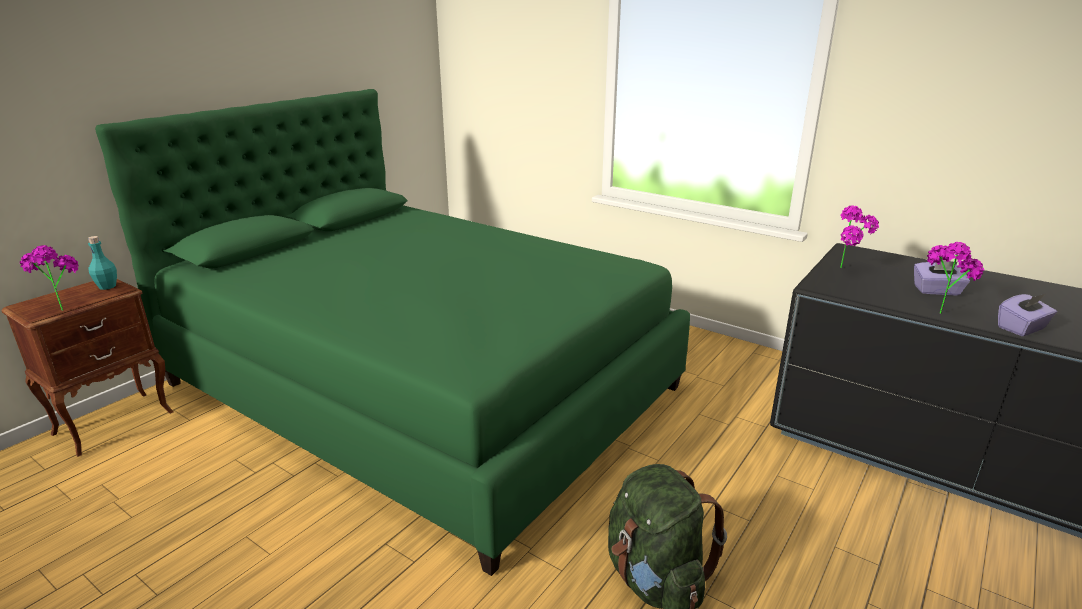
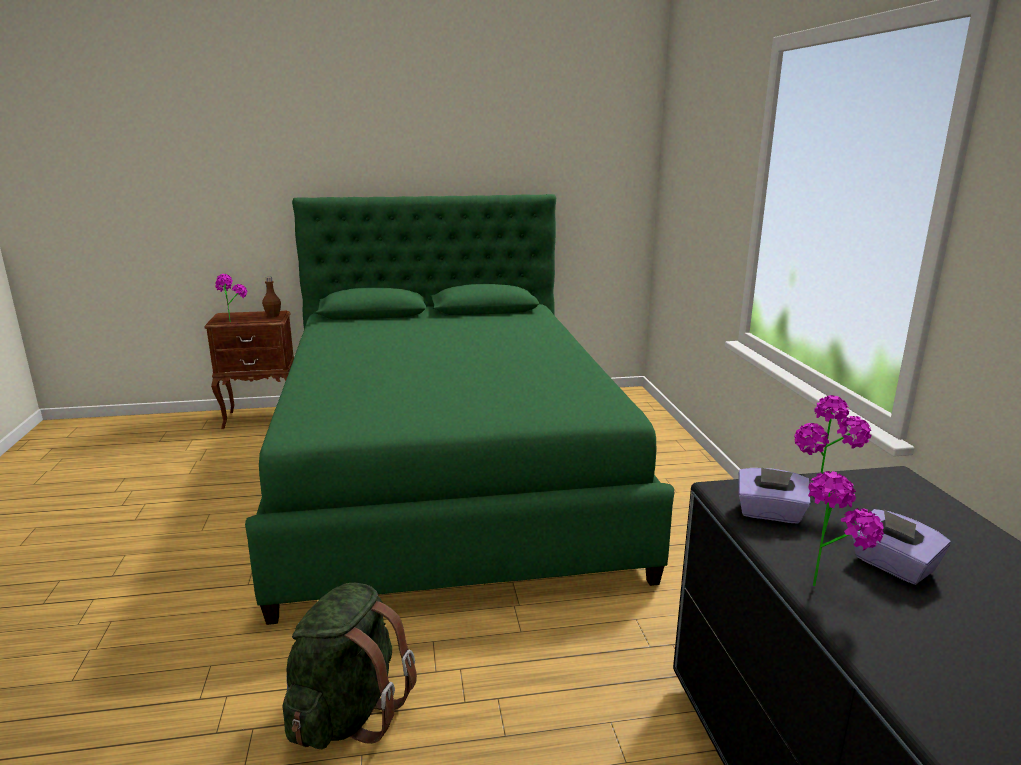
camera: 45 degrees right, 5 degrees down
(107, 286) = (273, 315): turquoise bottle -> brown bottle
(1021, 328) = (901, 663): purple tissue box -> purple tissue box (770, 513)

